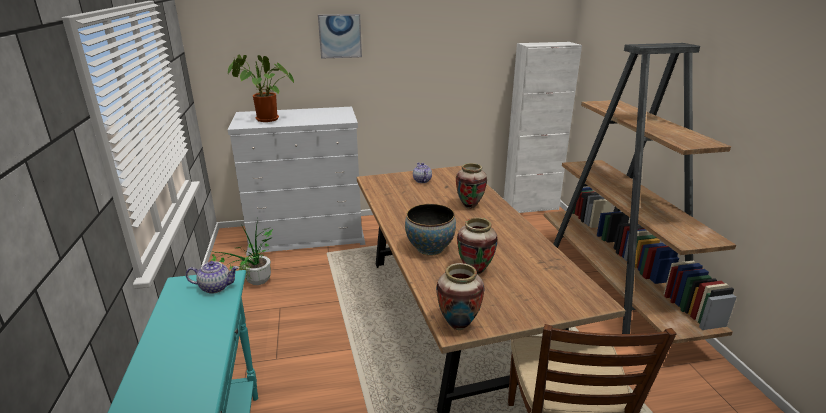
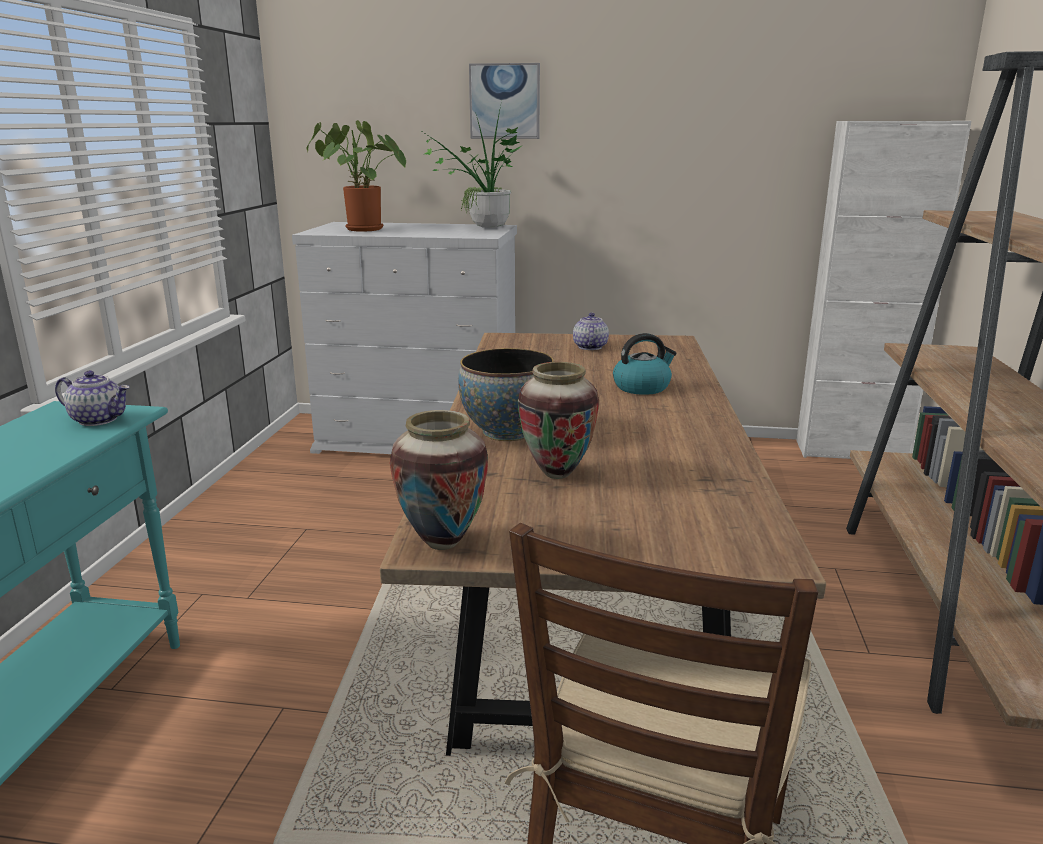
camera: 20 degrees right, 5 degrees down
(255, 285) = (294, 492): potted plant -> potted plant (484, 228)
(469, 206) = (642, 387): vase -> kettle

